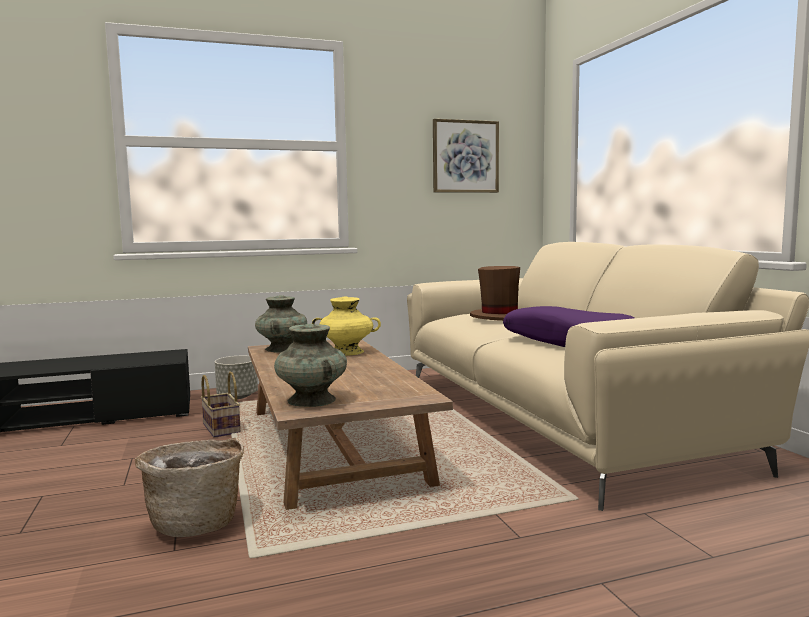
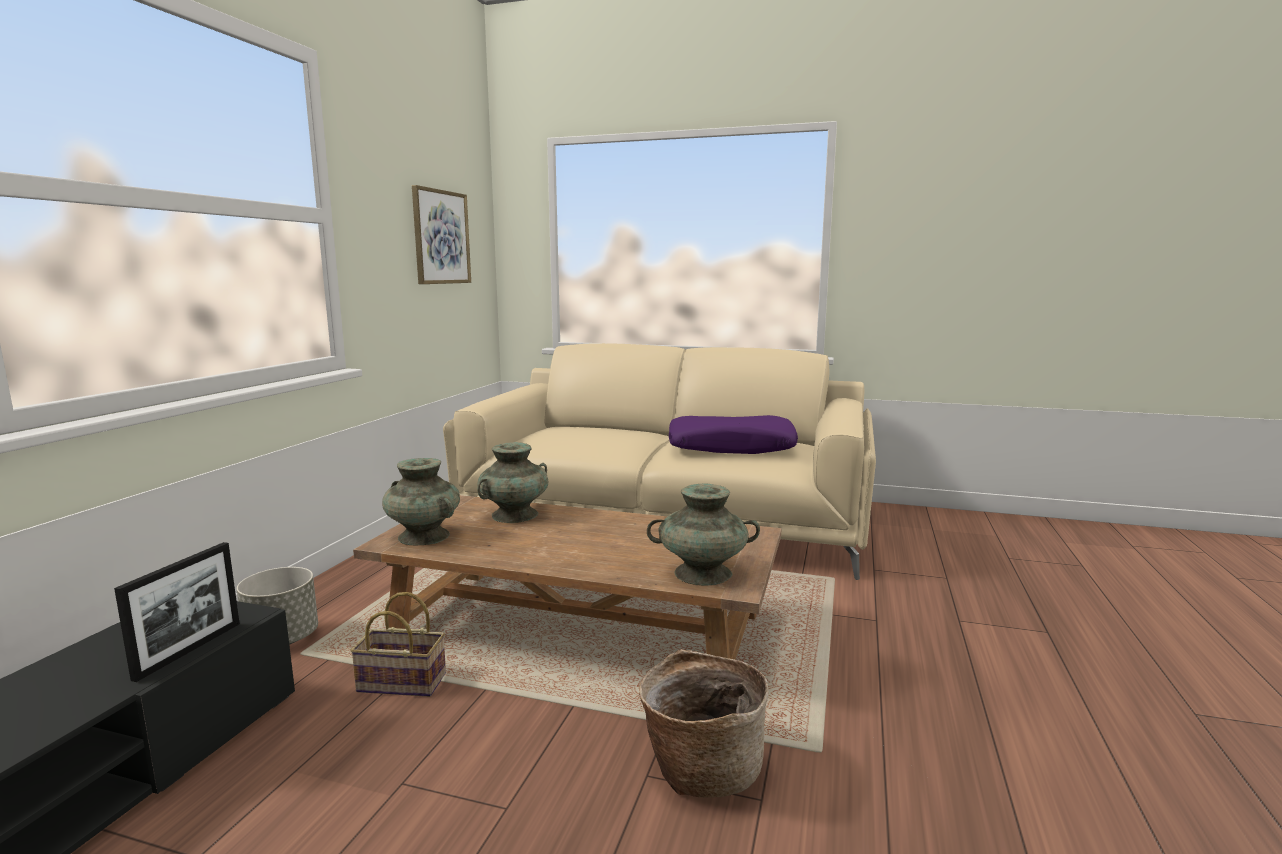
camera: 55 degrees left, 5 degrees up
(131, 364) = (189, 650): none -> picture frame
(346, 352) = (515, 515): yellow vase -> turquoise vase
(499, 317) = (593, 435): brown hat -> none

